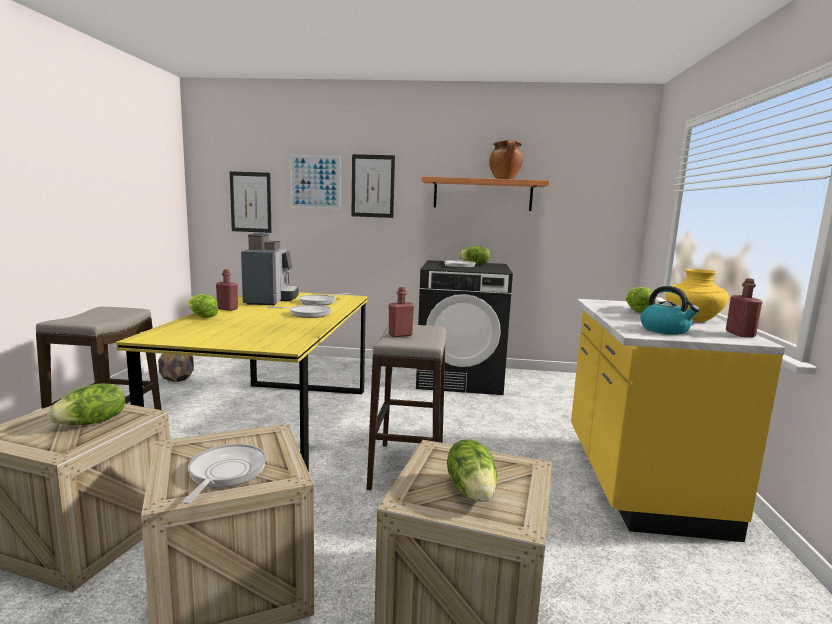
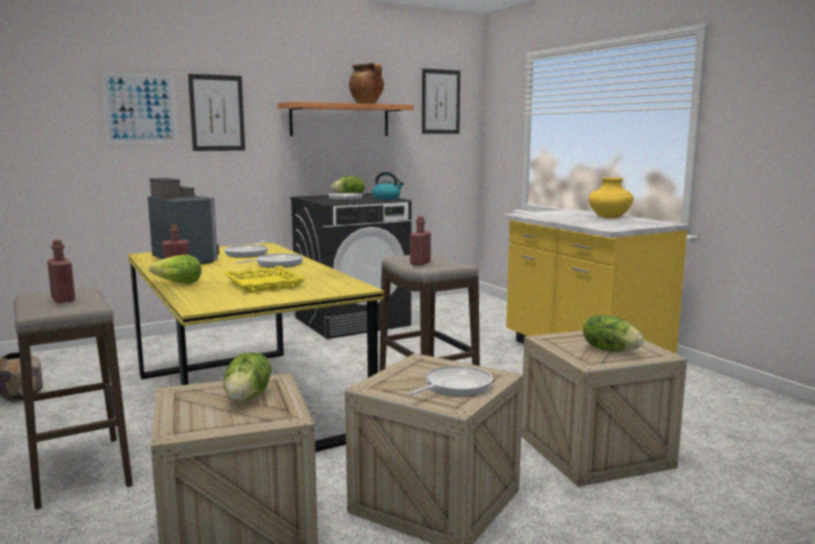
camera: 35 degrees left, 0 degrees up
(225, 473) = (455, 387): frying pan -> frying pan turned 75 degrees clockwise
(241, 328) = (263, 284): none -> yellow tray
(251, 202) = (43, 138): picture -> picture (440, 102)
(637, 311) = (566, 216): lettuce -> none
(665, 330) = (617, 224): kettle -> kettle (387, 198)
(740, 334) = (654, 221): red bottle -> red bottle (63, 300)

